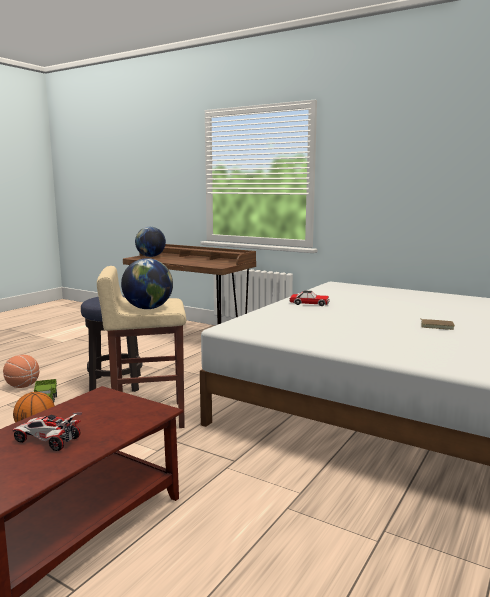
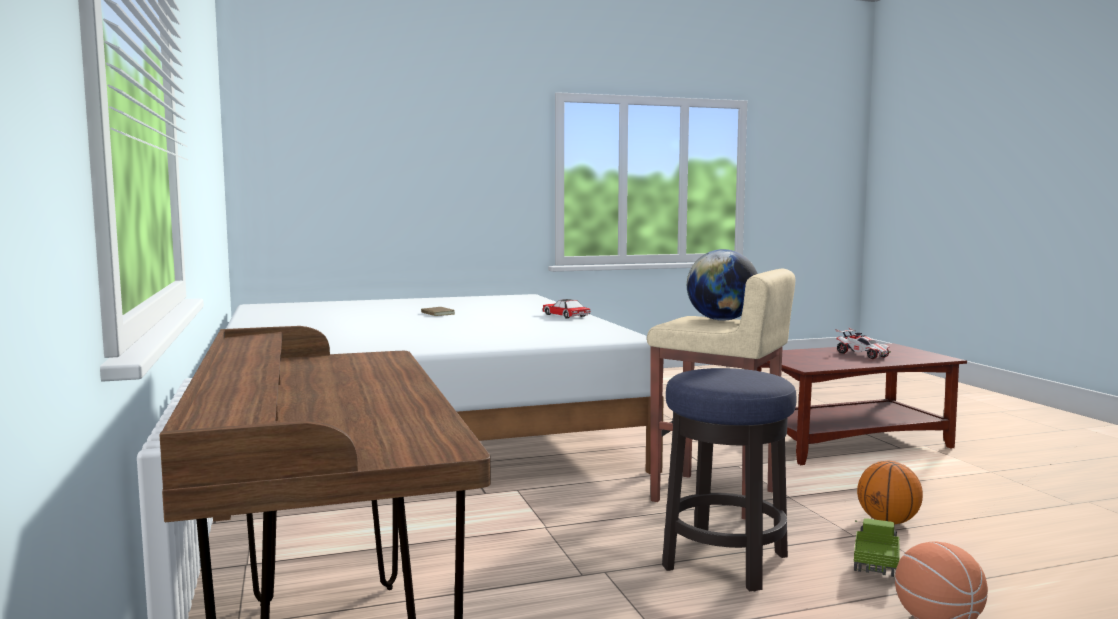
camera: 140 degrees left, 5 degrees down
(151, 256) = (357, 443): globe -> none
(309, 303) = (439, 341): toy car -> toy car (565, 316)

